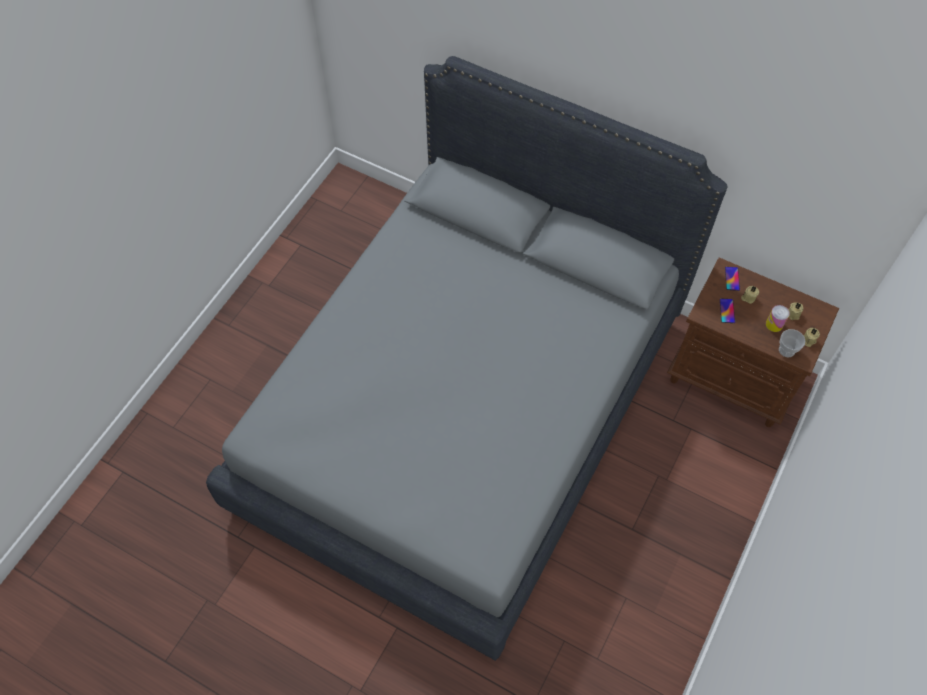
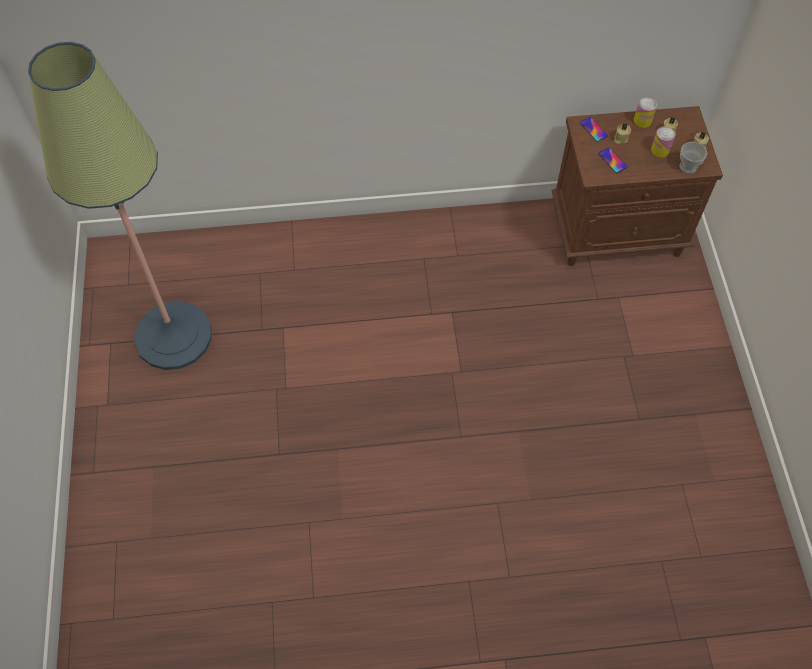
camera: 35 degrees left, 0 degrees up
(344, 264) = (173, 336): none -> floor lamp
(464, 411) = (406, 407): grey bed -> none
(779, 293) = (642, 120): none -> can

